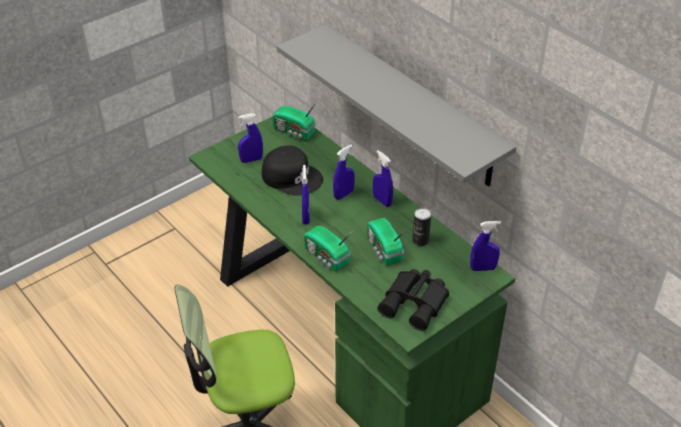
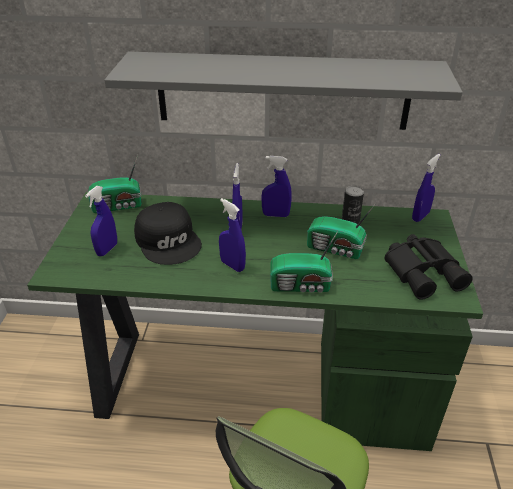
camera: 45 degrees left, 5 degrees down
(292, 176) = (169, 240): black cap -> black cap turned 75 degrees clockwise

